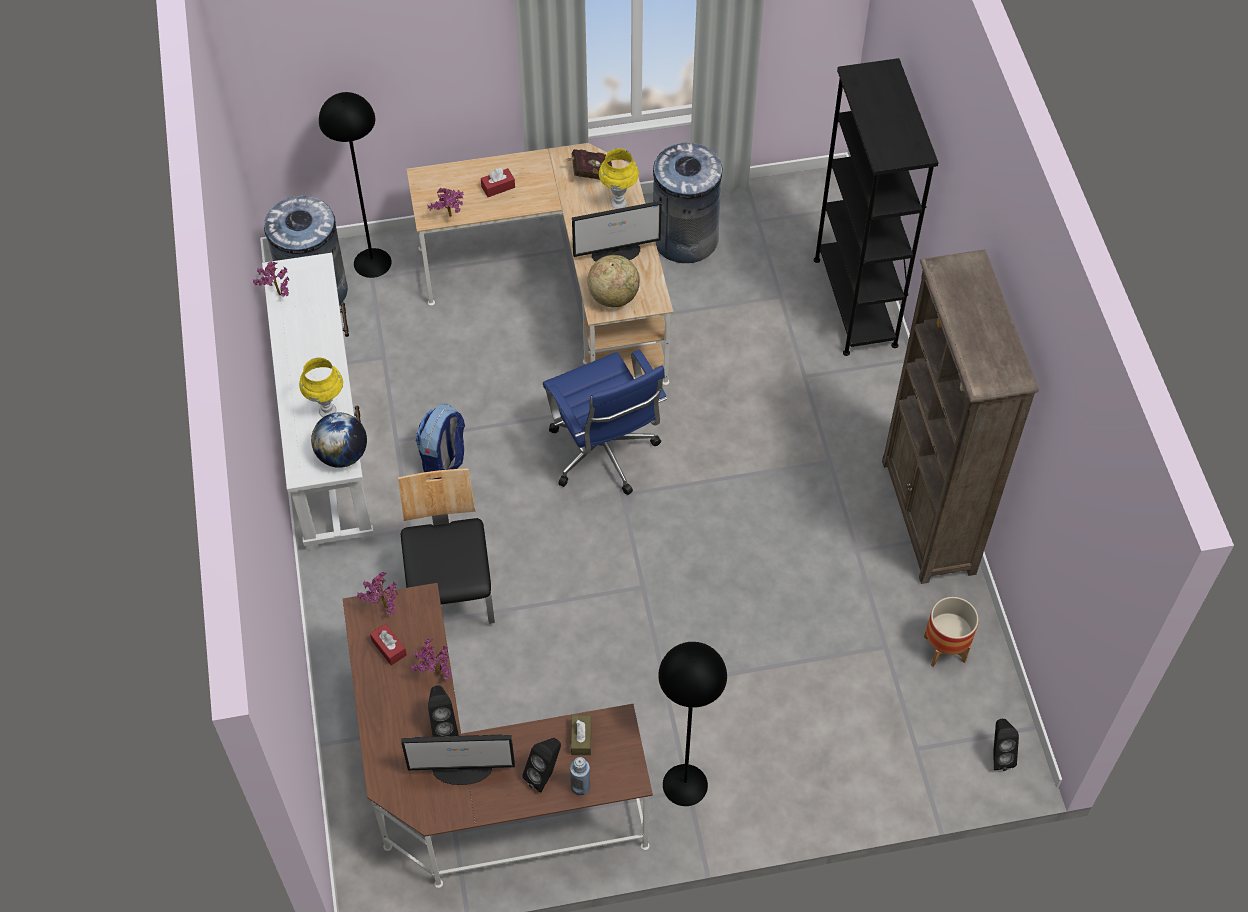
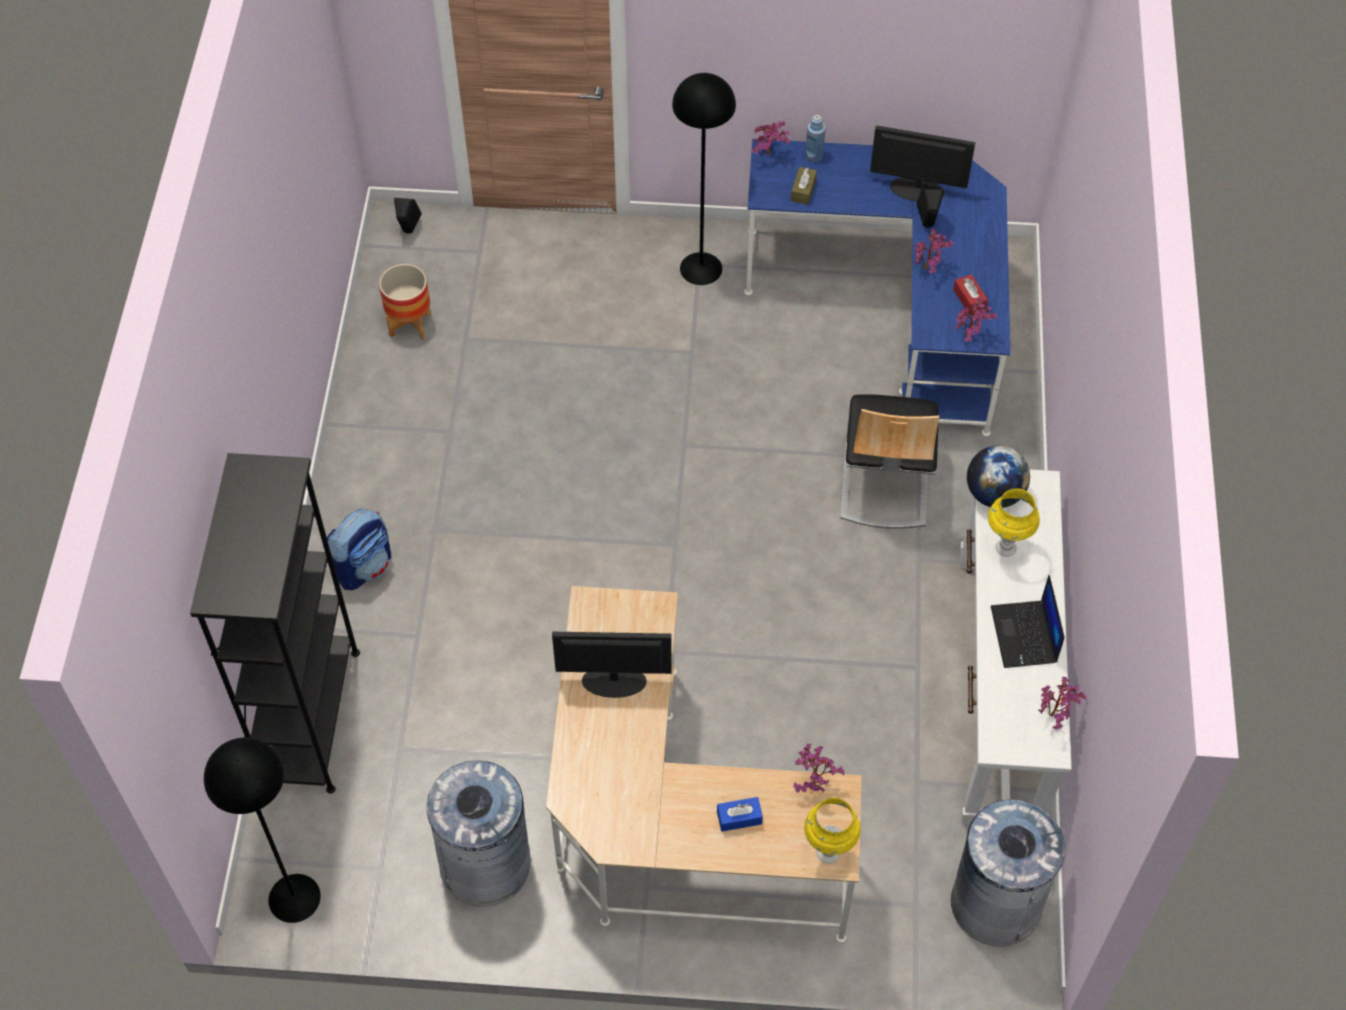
camera: 165 degrees left, 0 degrees up
(305, 346) = (1025, 635): none -> laptop
(373, 262) = (911, 930): black floor lamp -> black floor lamp (293, 898)
(444, 459) = (865, 631): backpack -> backpack (364, 566)
(476, 784) = (893, 308): brown desk -> blue desk
(498, 187) = (739, 818): red tissue box -> blue tissue box
(545, 775) = (843, 170): black speaker -> none
(590, 173) = (609, 811): red book -> none
(604, 456) = (681, 592): blue office chair -> none
(613, 296) = (636, 620): globe -> none
(618, 203) = (587, 753): yellow table lamp -> yellow table lamp (828, 853)
(627, 774) = (770, 156): none -> potted plant
(928, 517) = (360, 447): brown bookcase -> none

